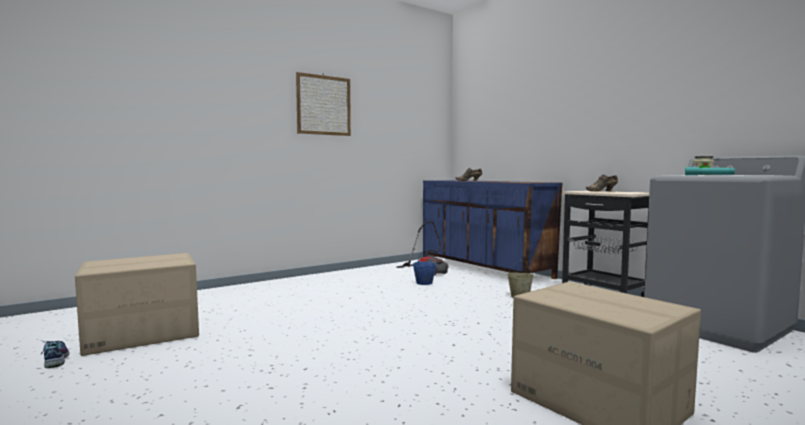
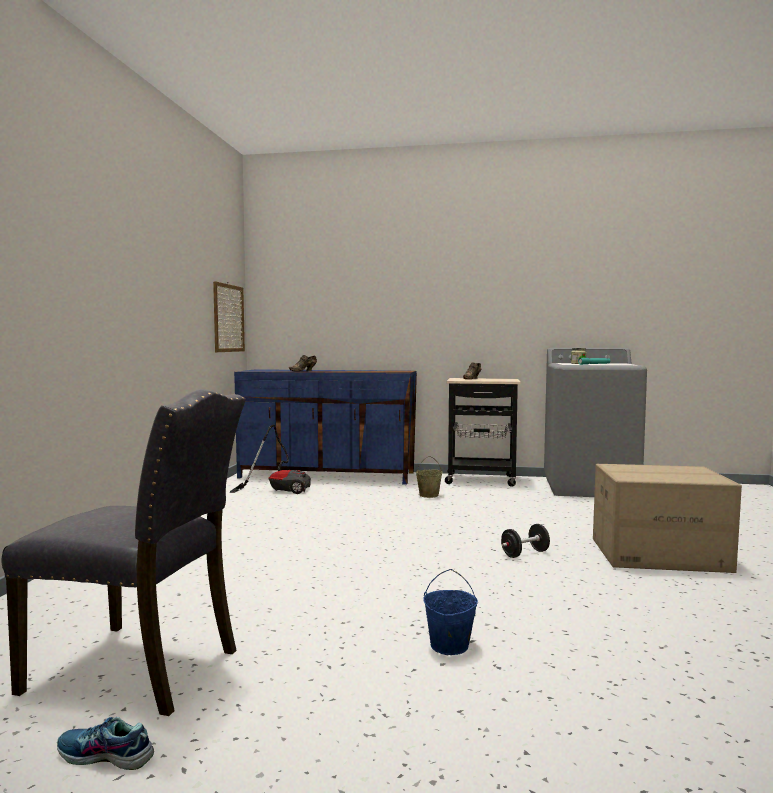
camera: 45 degrees left, 0 degrees up
(142, 334) = (140, 669): cardboard box -> grey chair
(323, 104) = (144, 262): picture -> picture (228, 317)
(424, 283) = (312, 503): blue bucket -> blue bucket (449, 646)
(468, 355) = (525, 553): none -> black dumbbell

